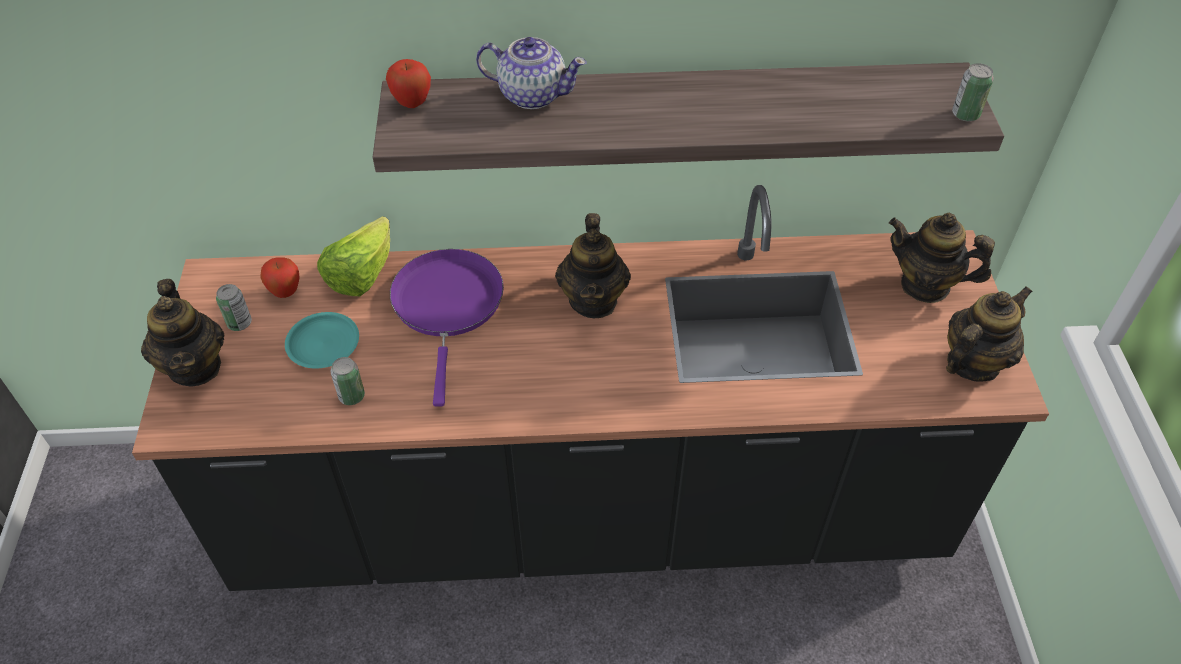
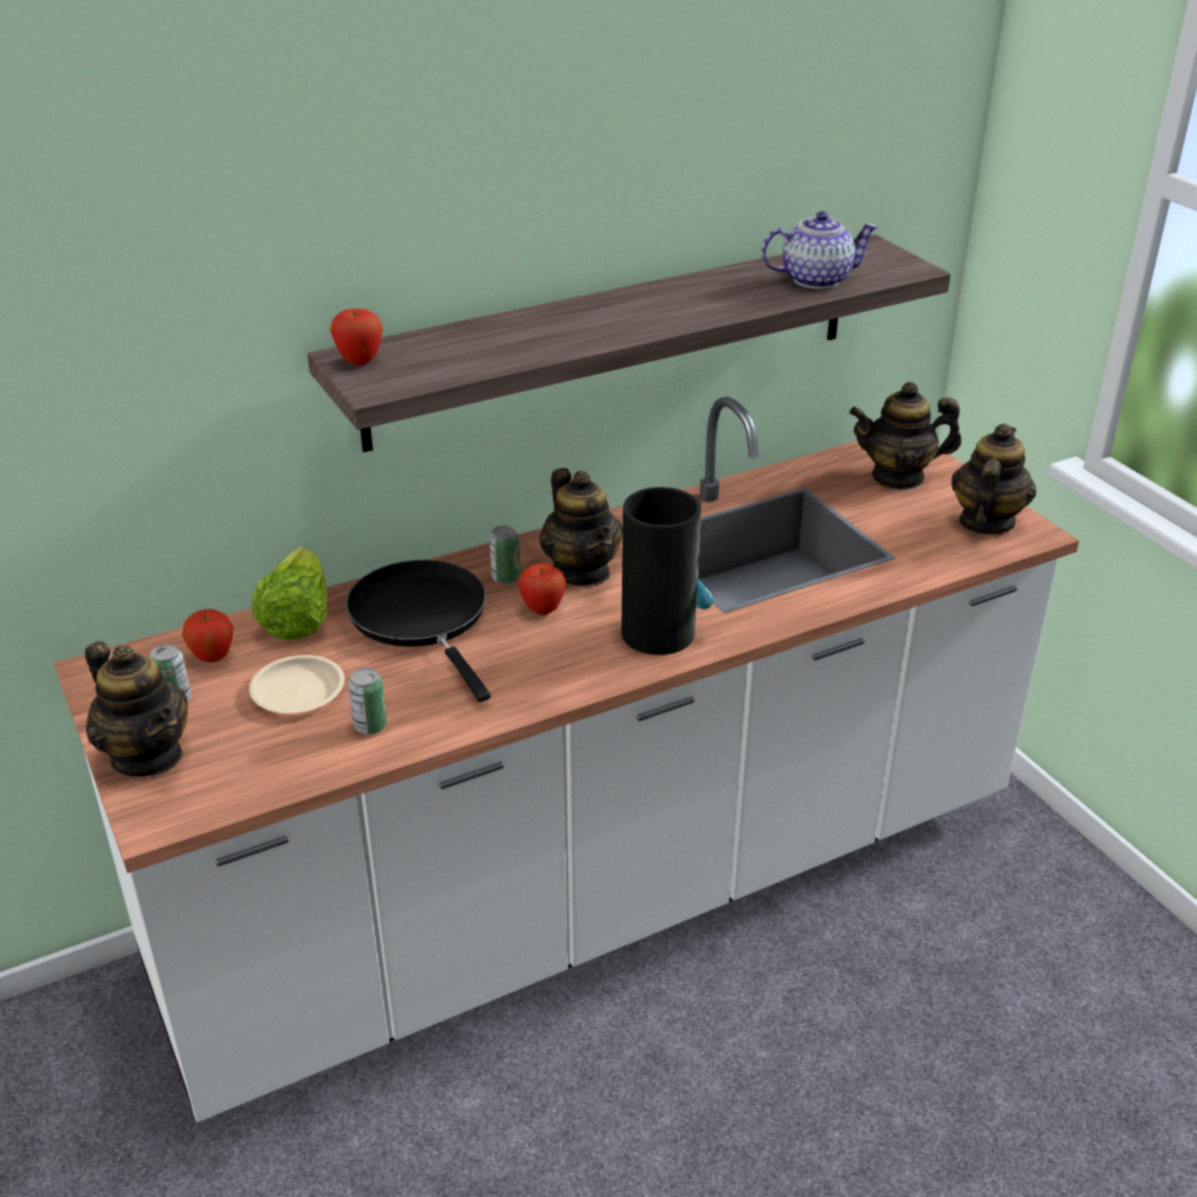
camera: 25 degrees left, 15 degrees down
(324, 343) = (298, 690): turquoise plate -> beige plate
(448, 306) = (422, 618): purple frying pan -> black frying pan
(532, 95) = (484, 331): teapot -> teapot (815, 279)
(539, 329) = (542, 610): none -> apple
(590, 513) = (598, 892): black counter -> white counter
(614, 384) = (659, 632): none -> vase
(965, 114) = (906, 266): can -> can (506, 578)

